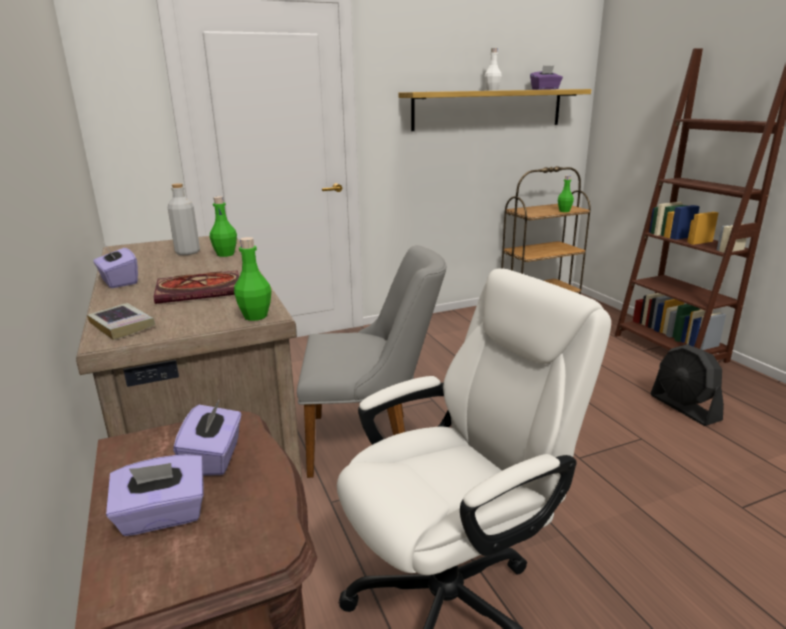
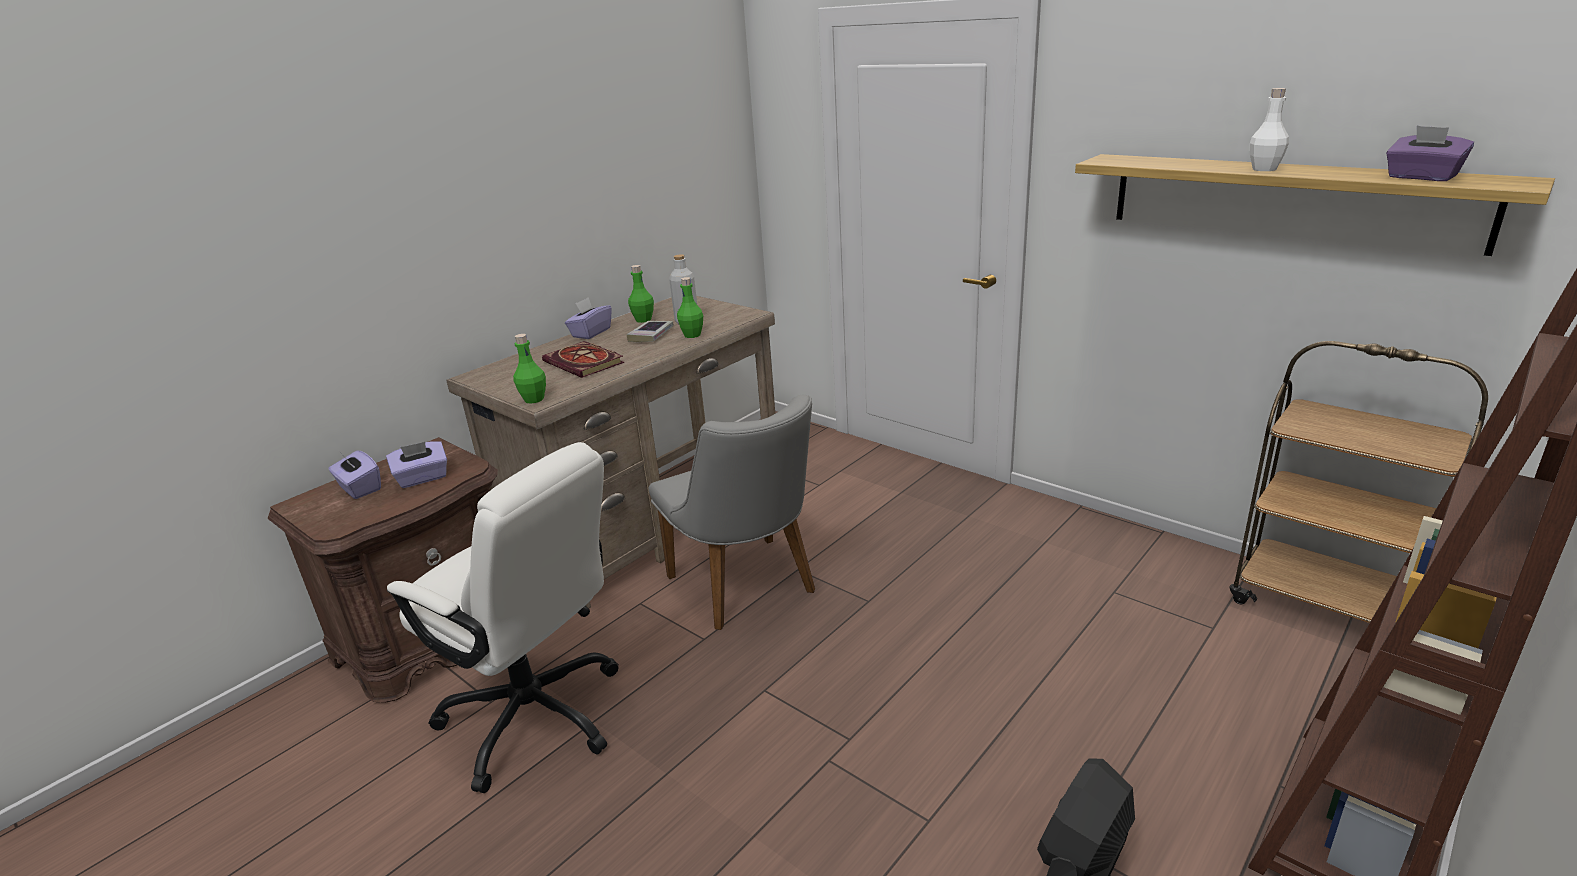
camera: 65 degrees right, 5 degrees up
(122, 326) = (498, 370): book -> book (651, 335)
(564, 211) = (1388, 448): green bottle -> green bottle (643, 320)

